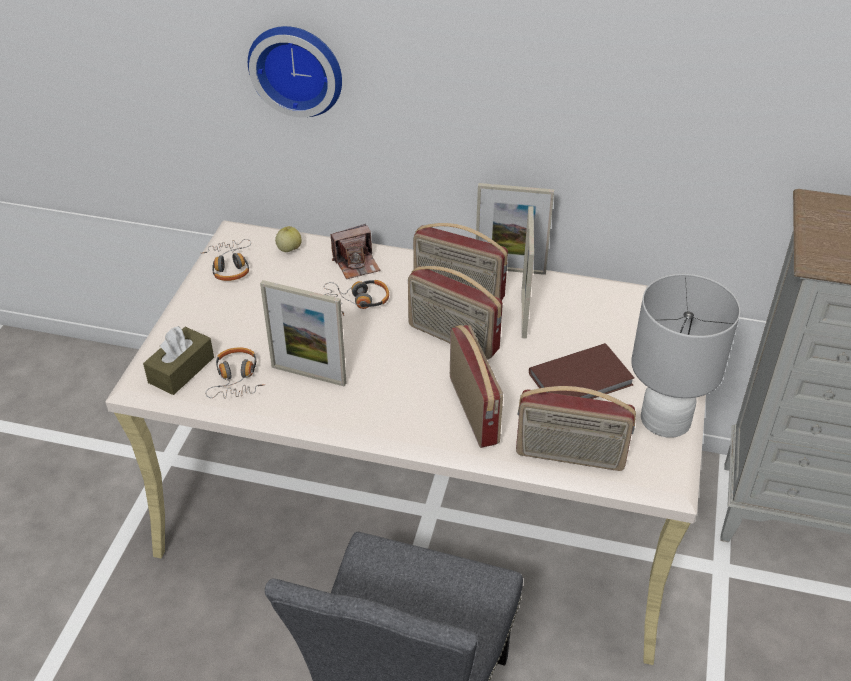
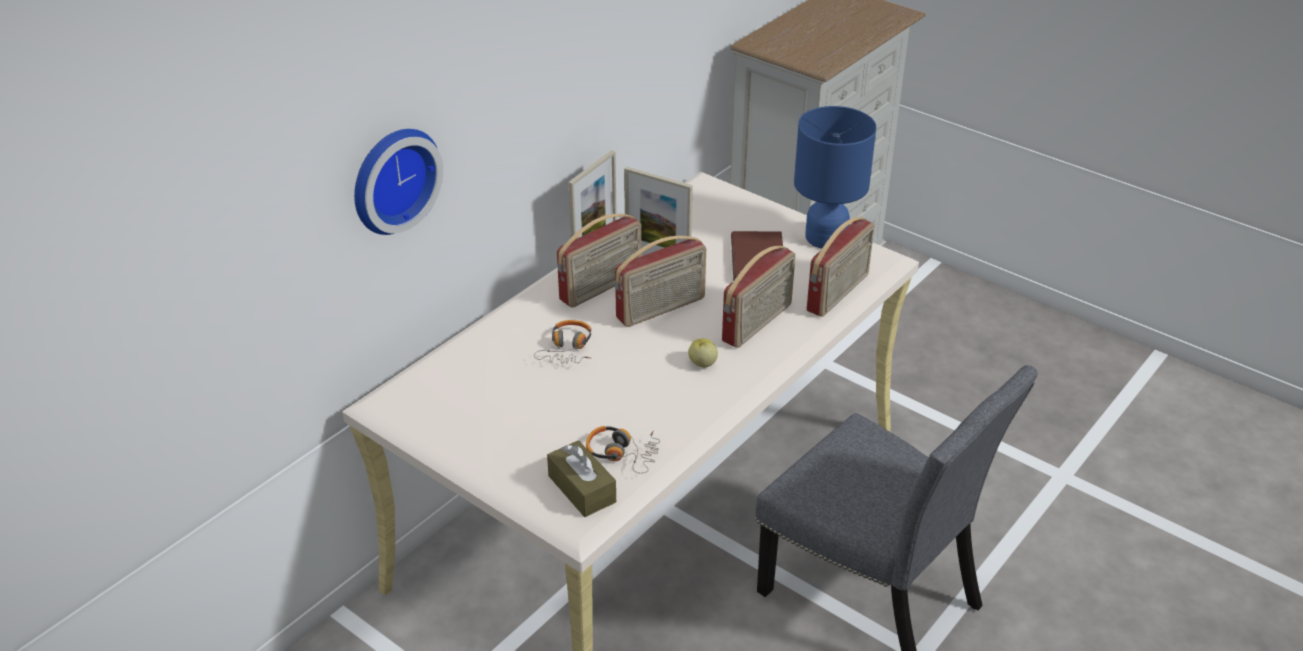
camera: 65 degrees left, 5 degrees down
(230, 266) = (439, 419): headphones -> none
(289, 249) = (447, 371): apple -> apple (702, 363)
(308, 375) = (649, 405): picture frame -> none
(356, 264) = (510, 334): camera -> none
(475, 410) = (758, 323): radio -> radio turned 120 degrees clockwise
(665, 420) = (826, 238): grey table lamp -> blue table lamp

